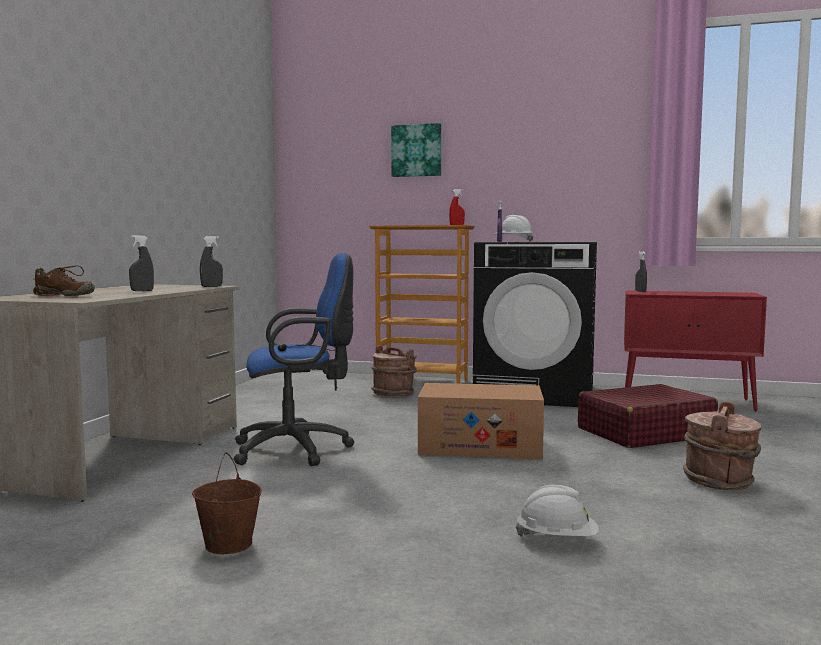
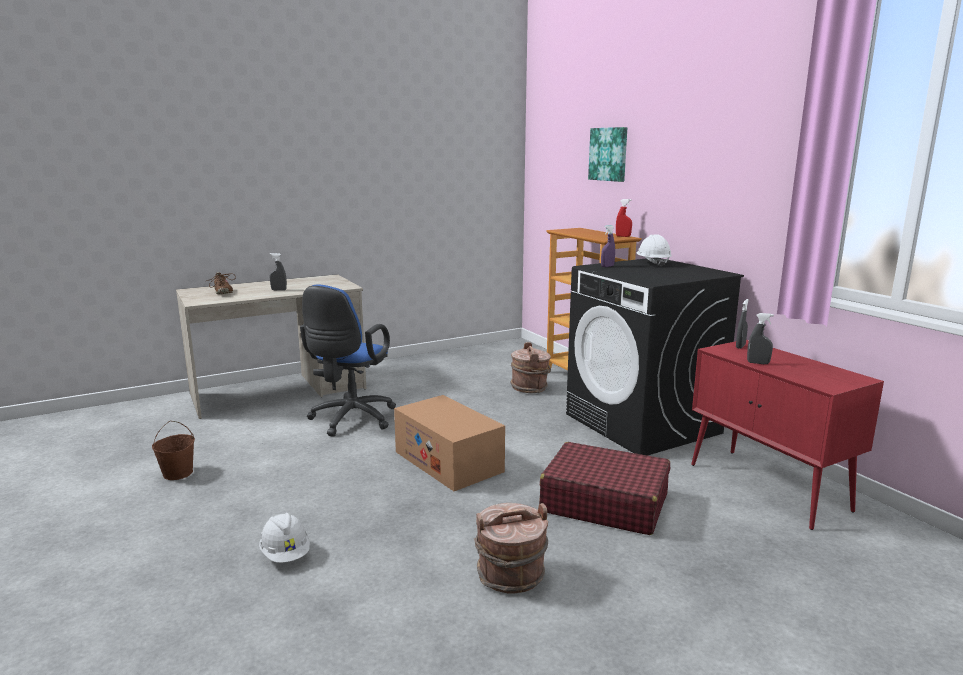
camera: 45 degrees right, 10 degrees up
(211, 286) = (340, 287): grey spray bottle -> grey spray bottle (758, 363)
(298, 450) = (350, 420): blue office chair -> blue office chair turned 75 degrees clockwise

